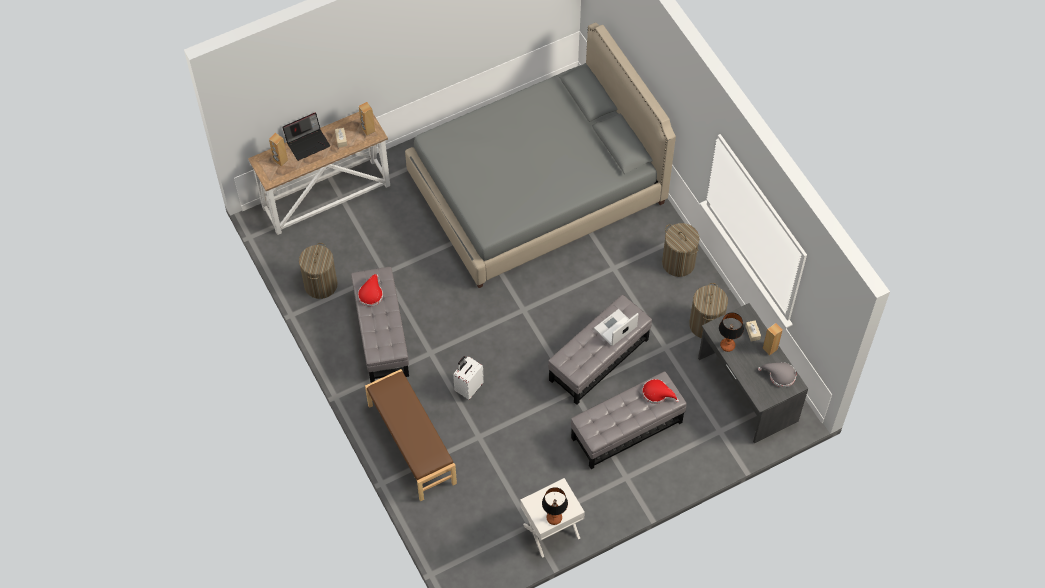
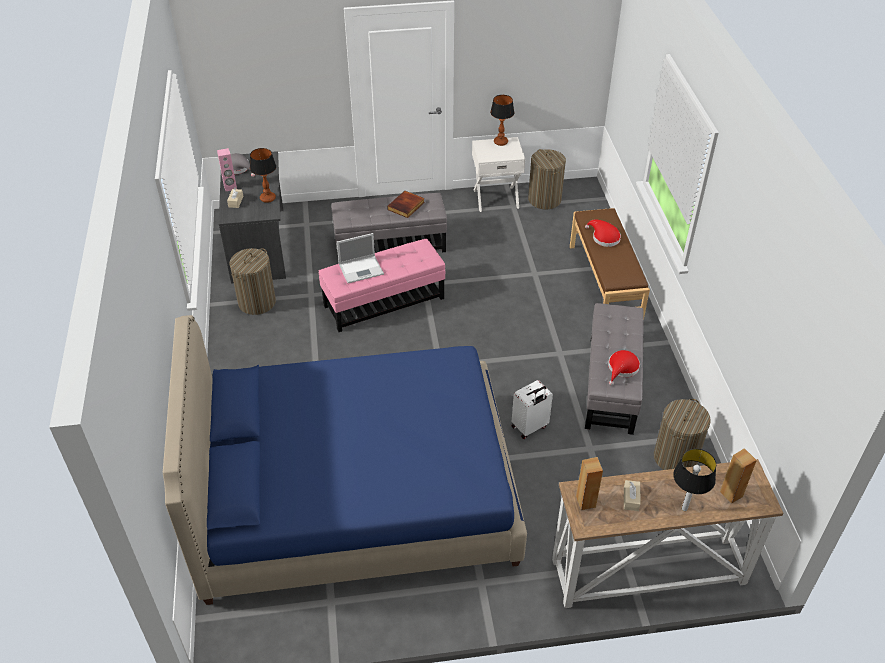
camera: 160 degrees left, 15 degrees down
(308, 143) = (684, 509): laptop -> table lamp
(468, 387) = (529, 313): white suitcase -> white suitcase (530, 427)
(536, 189) = (356, 493): grey bed -> blue bed
(599, 360) = (383, 301): grey ottoman -> pink ottoman
(613, 418) = (406, 206): none -> book
(657, 393) = (354, 213): red hat -> red hat (604, 237)
(678, 263) = (242, 363): laundry basket -> laundry basket (544, 199)
(769, 348) = (230, 187): brown speaker -> pink speaker

